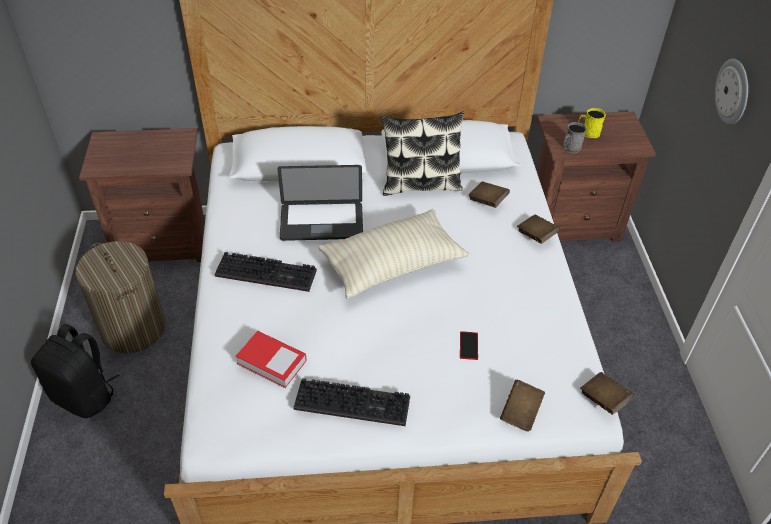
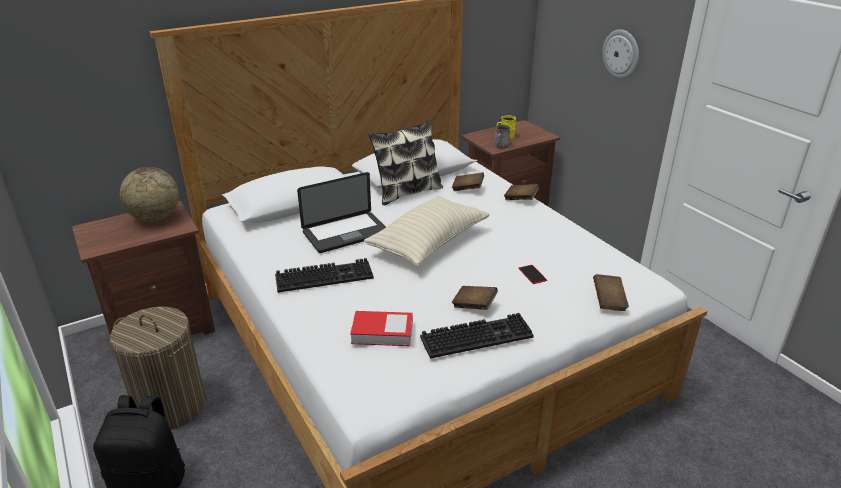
camera: 25 degrees left, 15 degrees down
(163, 144) = (155, 218): none -> globe
(604, 399) = (656, 275): brown book -> brown book (474, 306)

